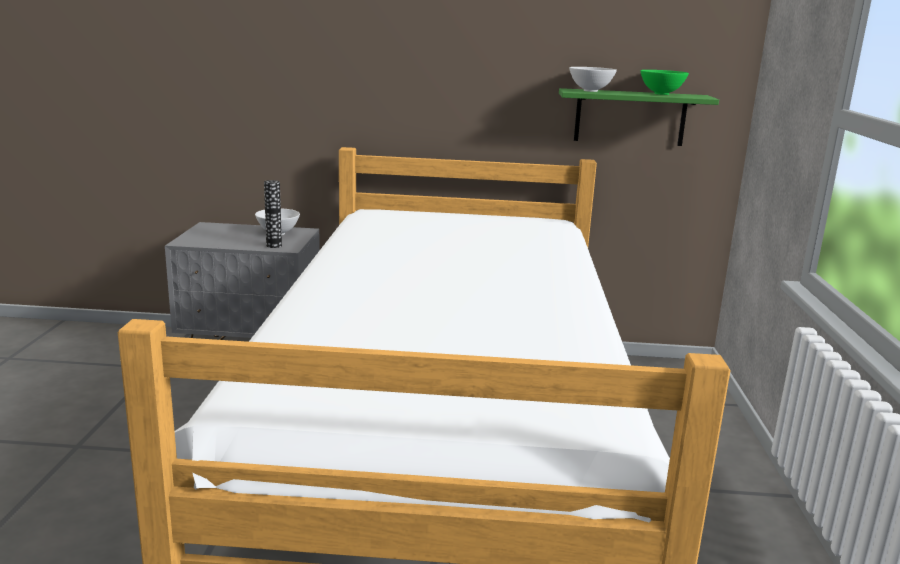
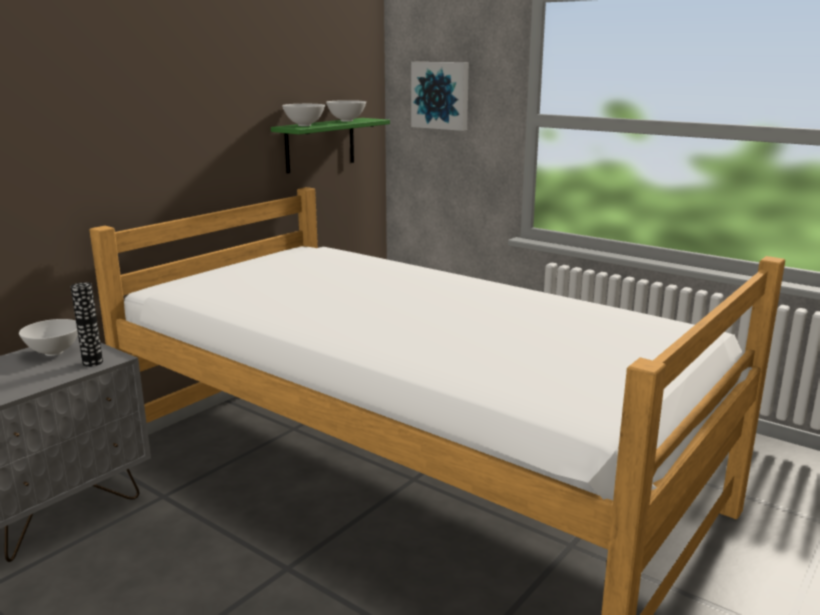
camera: 55 degrees left, 0 degrees up
(661, 94) = (346, 121): green bowl -> white bowl
(787, 75) = (441, 95): none -> picture

